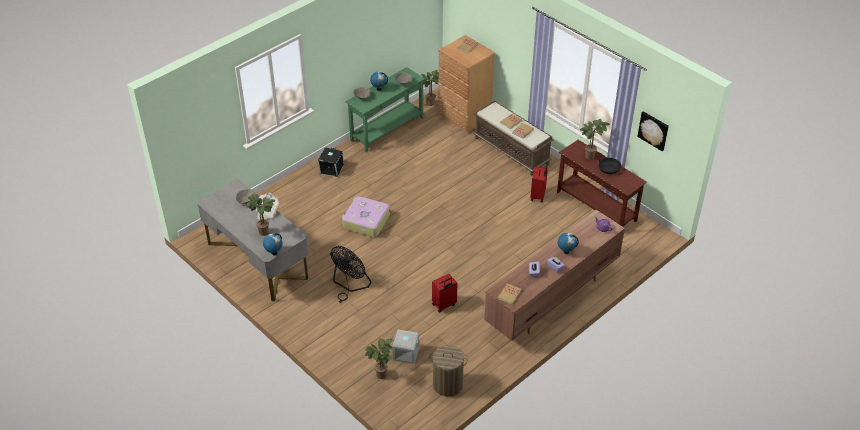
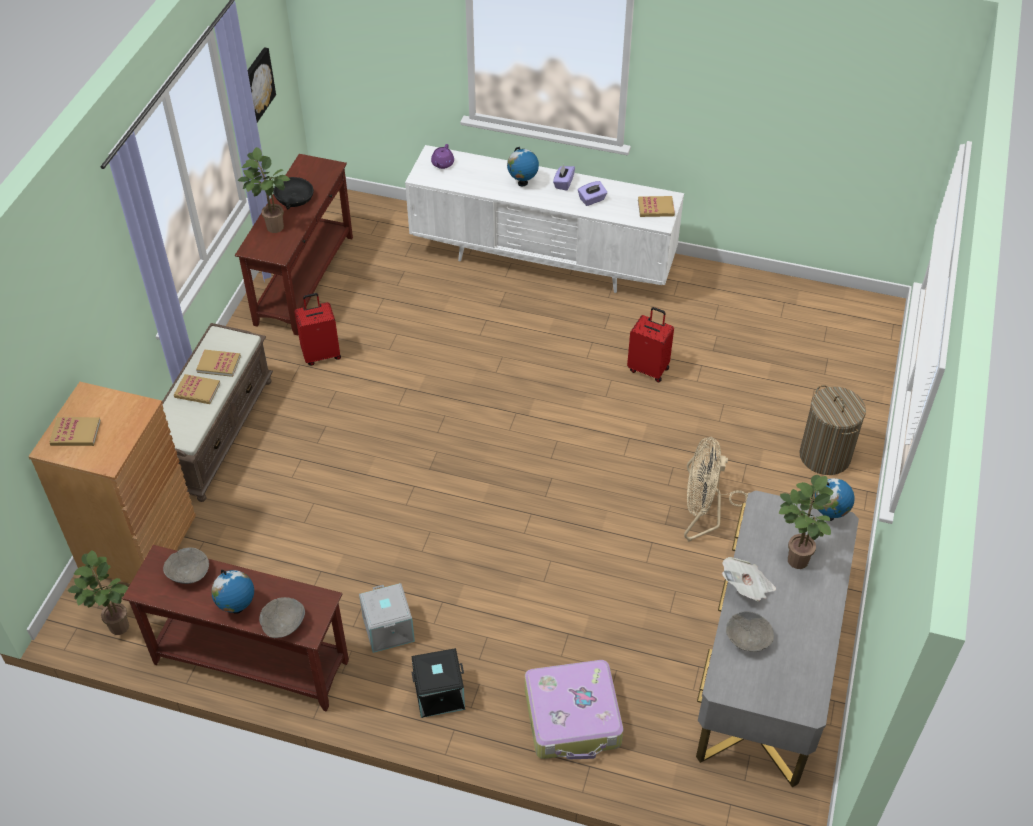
camera: 120 degrees left, 5 degrees up
(347, 284) = (707, 506): black fan -> beige fan
(365, 221) = (546, 557): suitcase -> suitcase (573, 718)
(381, 376) = (835, 378): potted plant -> none
(387, 129) = (250, 662): green console table -> brown console table
(405, 354) = (774, 371): grey storage box -> grey storage box (389, 629)
(447, 384) = (782, 306): laundry basket -> laundry basket (824, 455)
(552, 300) = (544, 262): brown cabinet -> white cabinet

